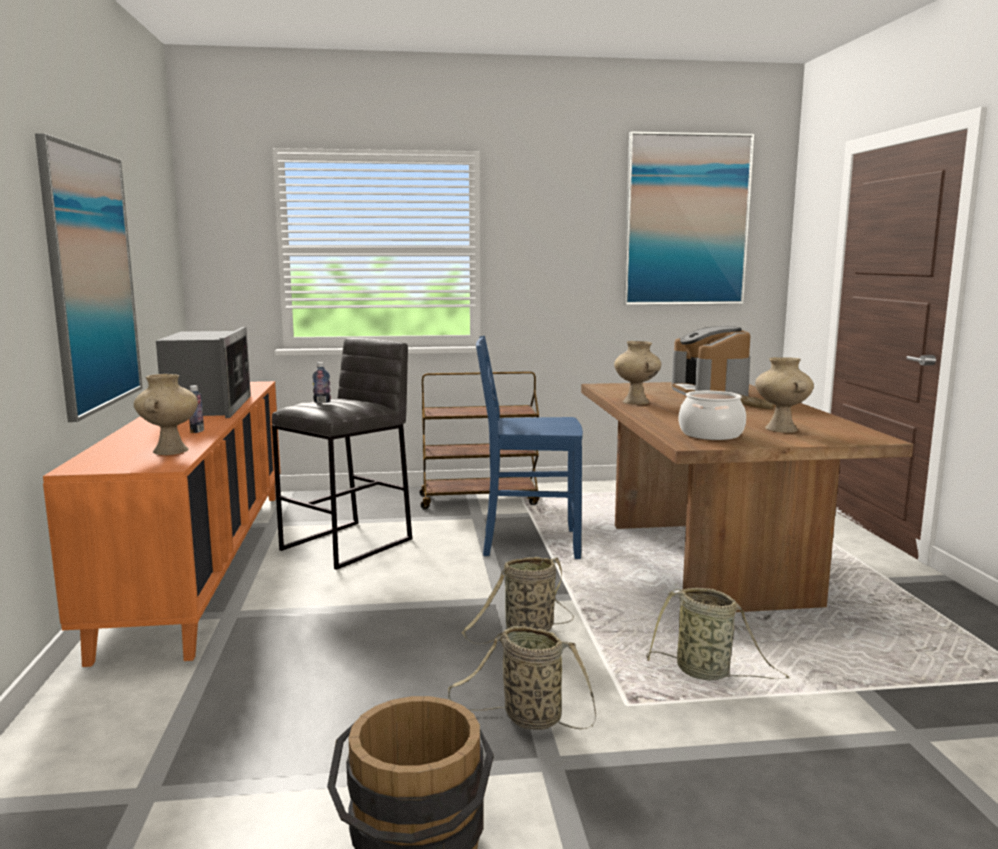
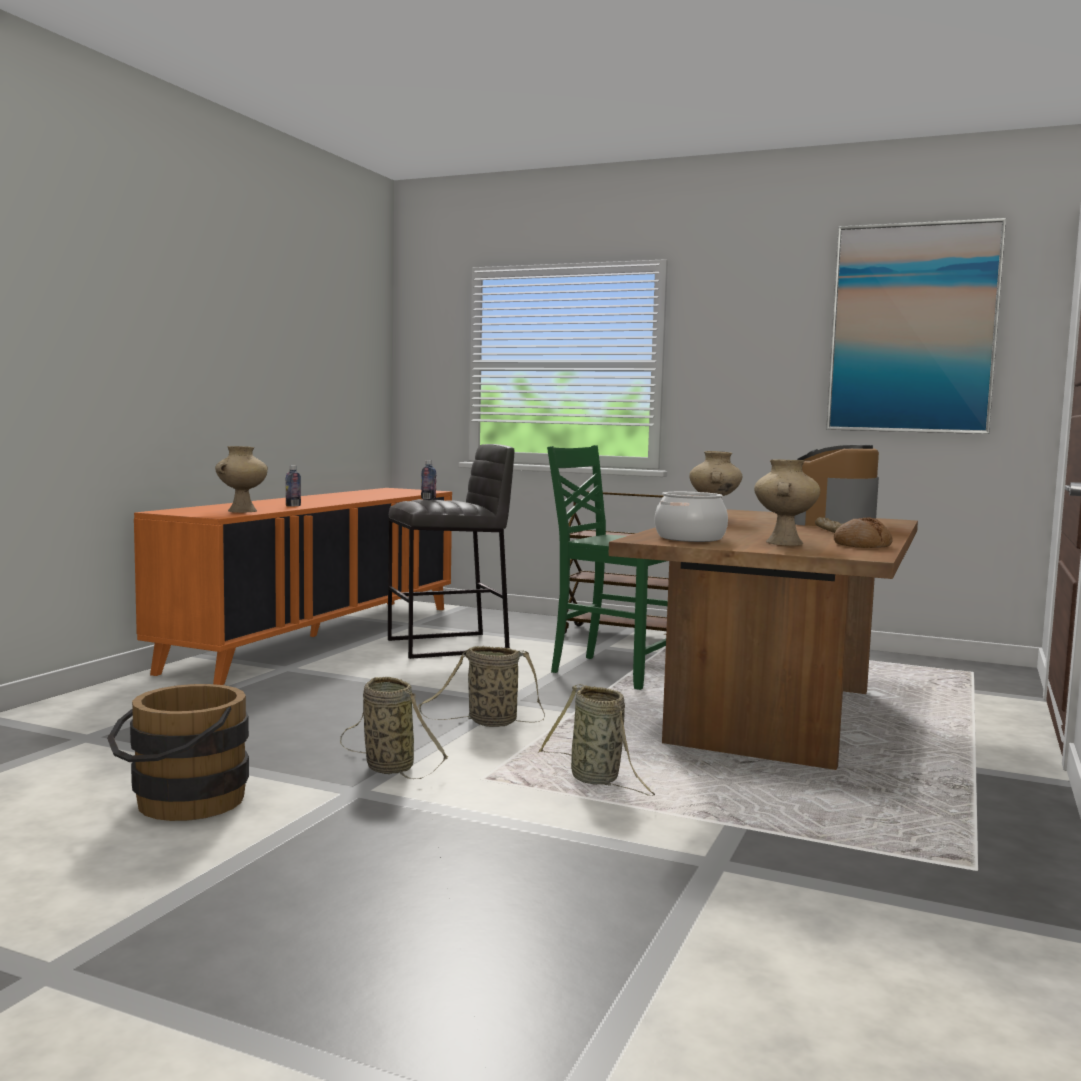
camera: 30 degrees right, 5 degrees down
(92, 280) = (239, 374): picture -> none
(209, 407) = (347, 497): microwave -> none
(528, 543) = (611, 671): blue chair -> green chair
(826, 423) = (862, 545): none -> bread

